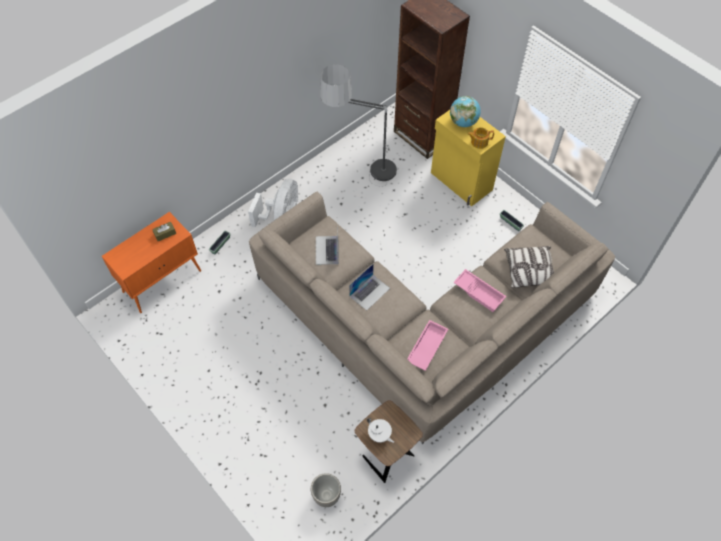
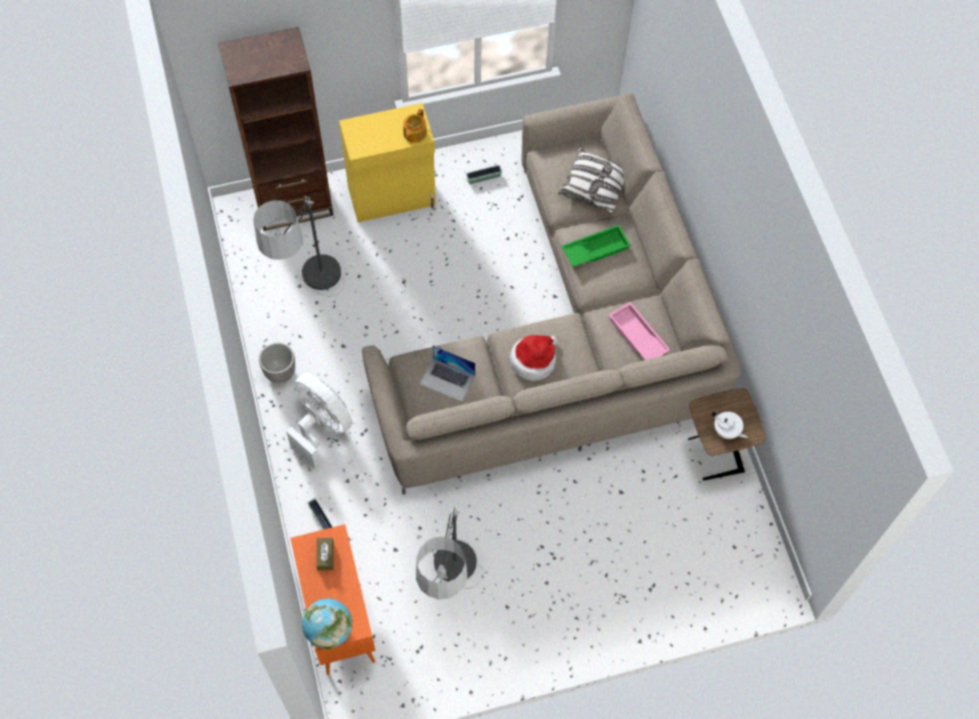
camera: 65 degrees left, 5 degrees up
(201, 336) = (451, 596): none -> floor lamp
(327, 496) = (733, 538): planter -> planter (280, 373)
(369, 292) = (533, 360): laptop -> hat
(379, 435) = (726, 431): white teapot -> white teapot turned 60 degrees clockwise
(463, 122) = (373, 134): globe -> globe (329, 630)
(479, 292) = (595, 248): pink tray -> green tray

